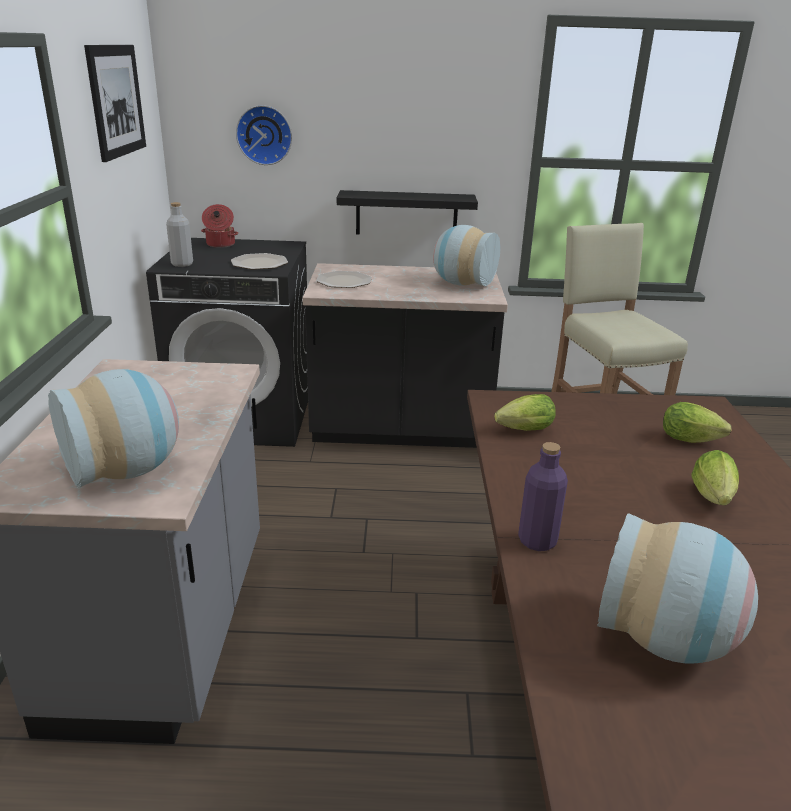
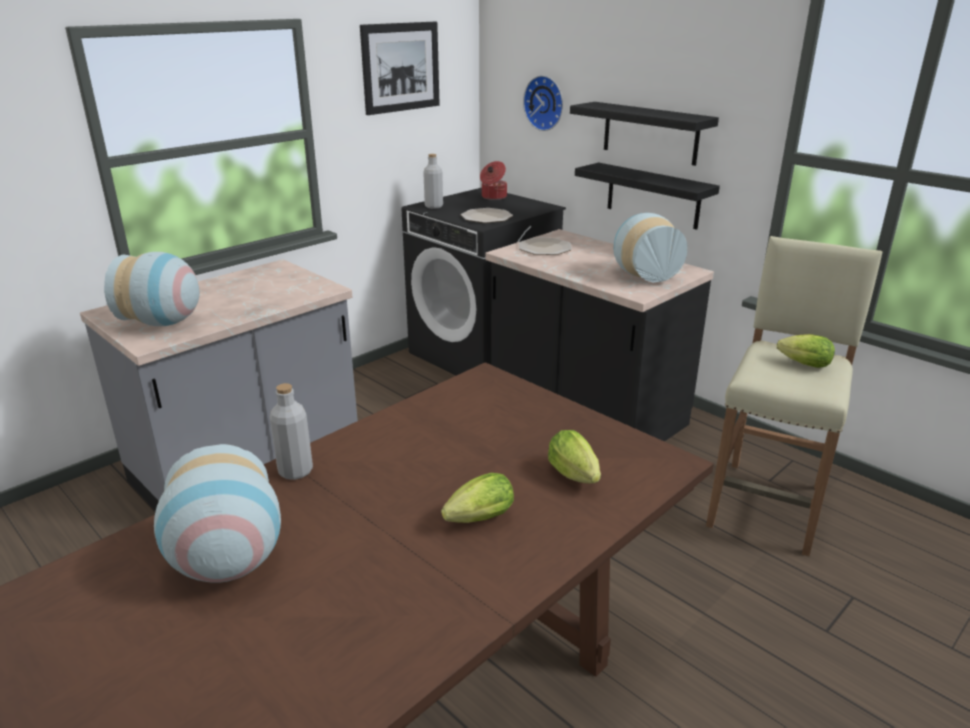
camera: 45 degrees right, 0 degrees up
(398, 154) = (650, 133): none -> black shelf
(522, 430) = (453, 405): lettuce -> lettuce (801, 364)
(537, 541) = (295, 471): purple bottle -> grey bottle

